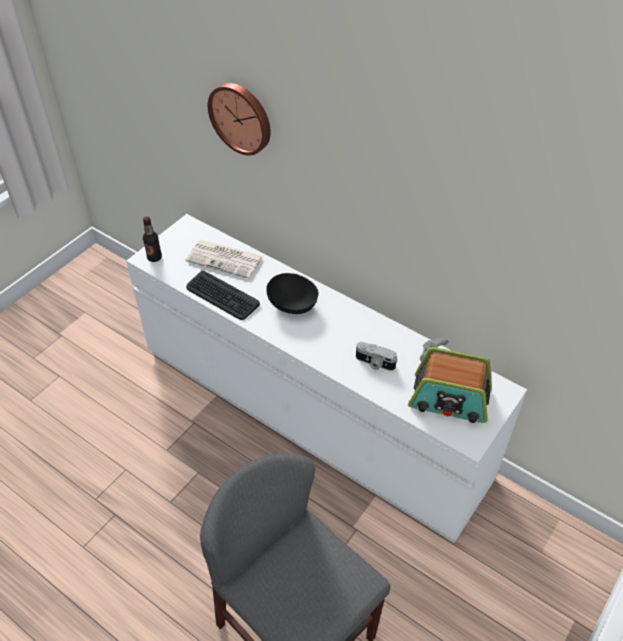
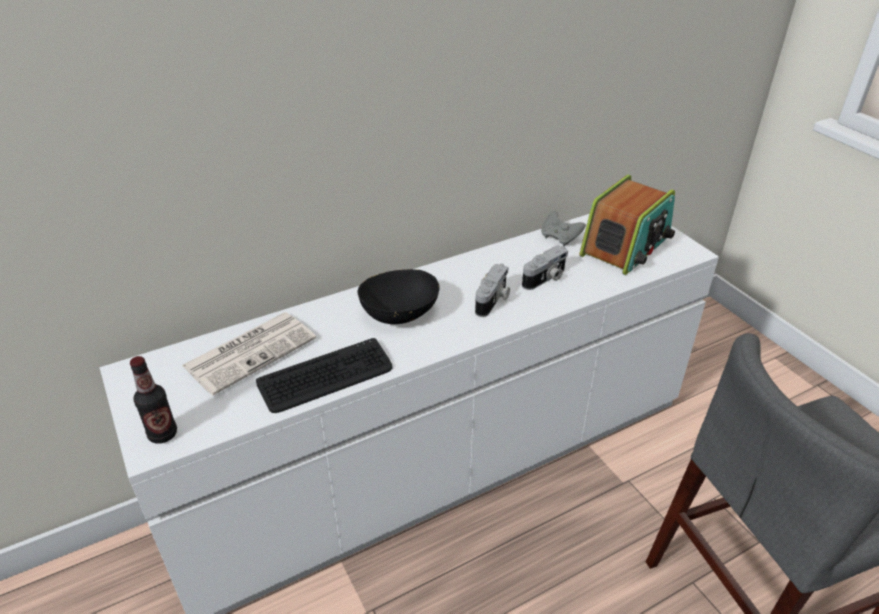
camera: 65 degrees left, 10 degrees down
(241, 117) = (188, 86): wall clock -> none
(332, 343) = (493, 301): none -> camera

